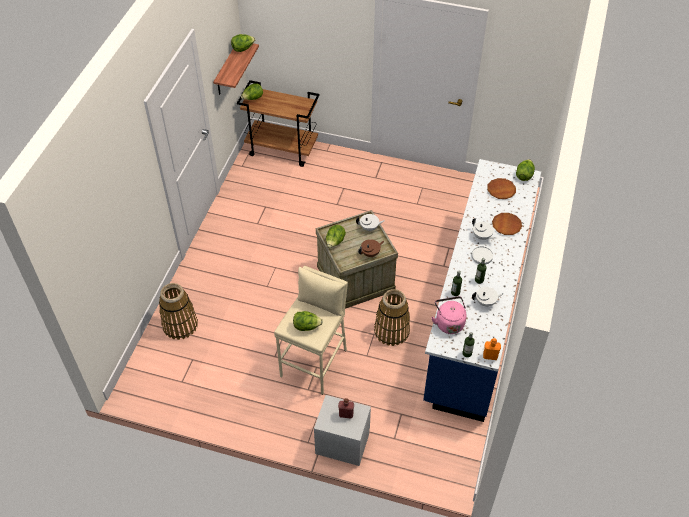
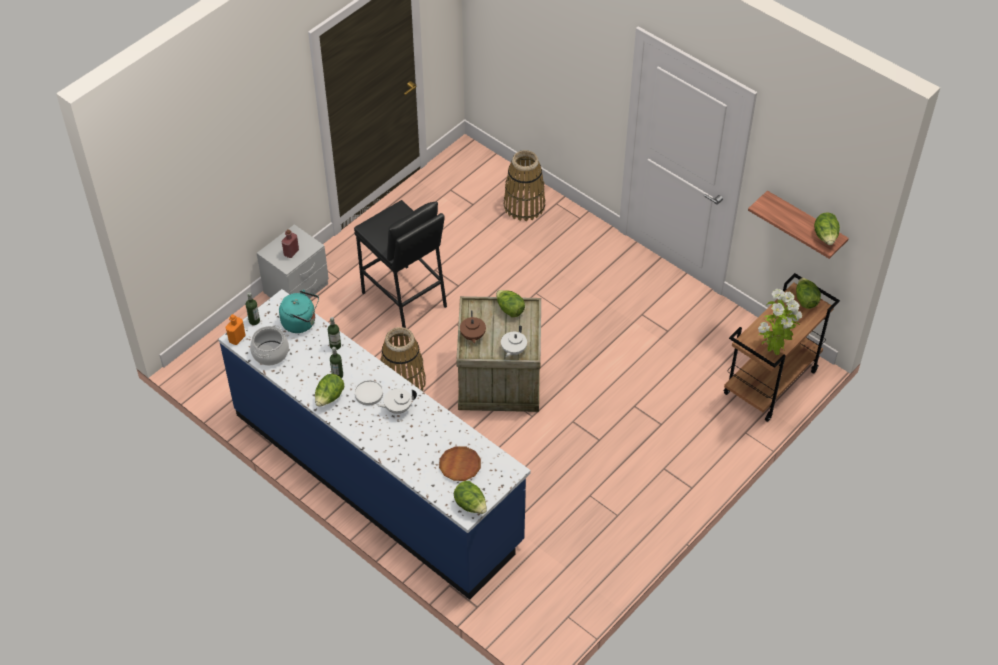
camera: 115 degrees right, 0 degrees up
(303, 102) = (772, 351): none -> potted plant
(307, 326) = (388, 224): lettuce -> lettuce (329, 398)
(314, 363) = (404, 299): beige stool -> black stool
(449, 322) = (301, 322): pink kettle -> turquoise kettle
(486, 302) = (304, 367): white teapot -> none
(488, 328) = (270, 353): none -> cooking pot
(506, 225) = (399, 442): brown plate -> none

